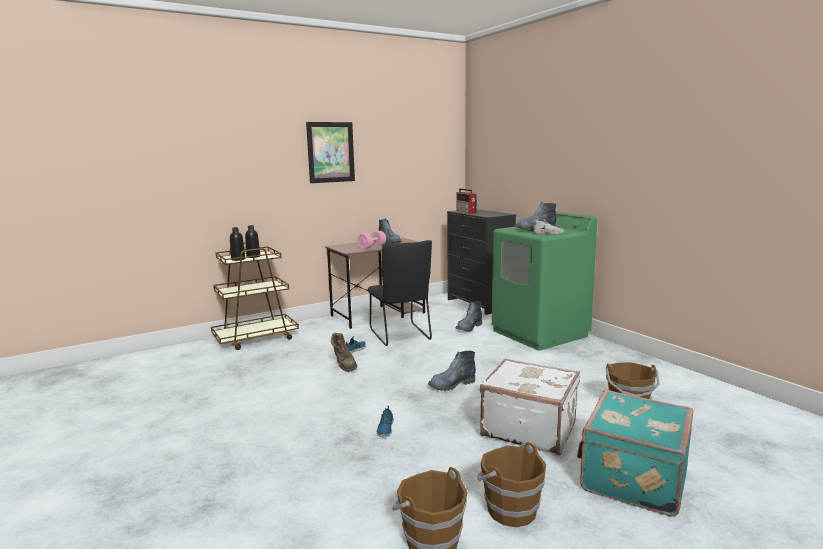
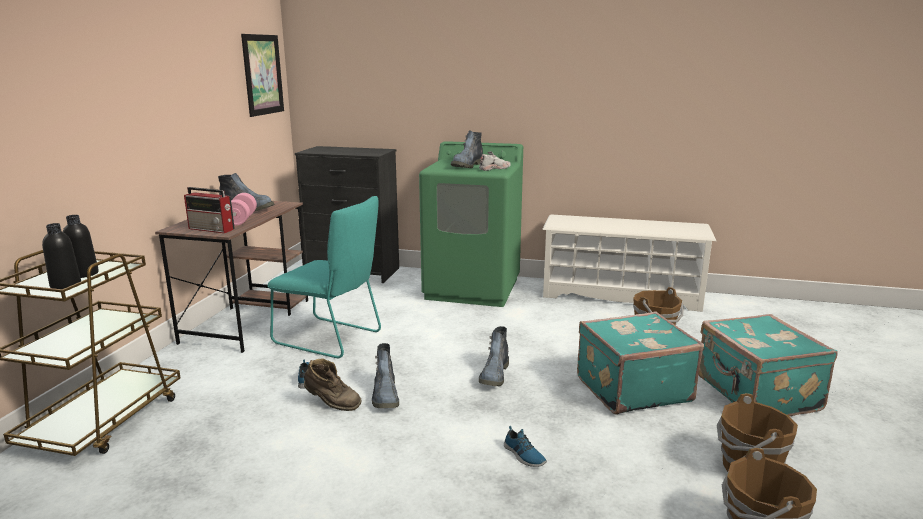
camera: 45 degrees left, 5 degrees up
(330, 152) = (140, 68): picture -> picture (262, 74)
(401, 335) = (331, 338): black chair -> turquoise chair
(466, 212) = (329, 152): radio -> radio (212, 229)
(468, 328) = (393, 304): boot -> boot (386, 396)
(529, 428) = (631, 388): white suitcase -> turquoise suitcase
(661, 372) = (621, 294): none -> white shoe rack

